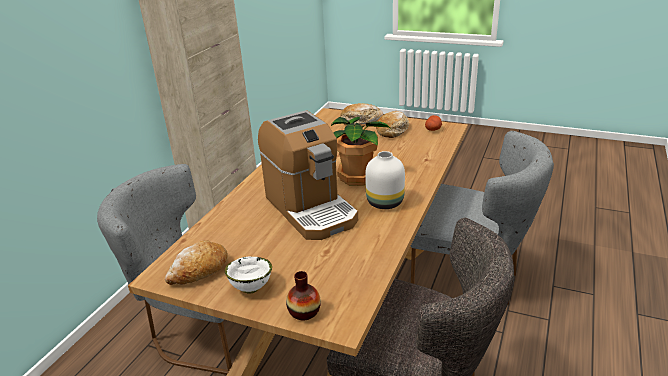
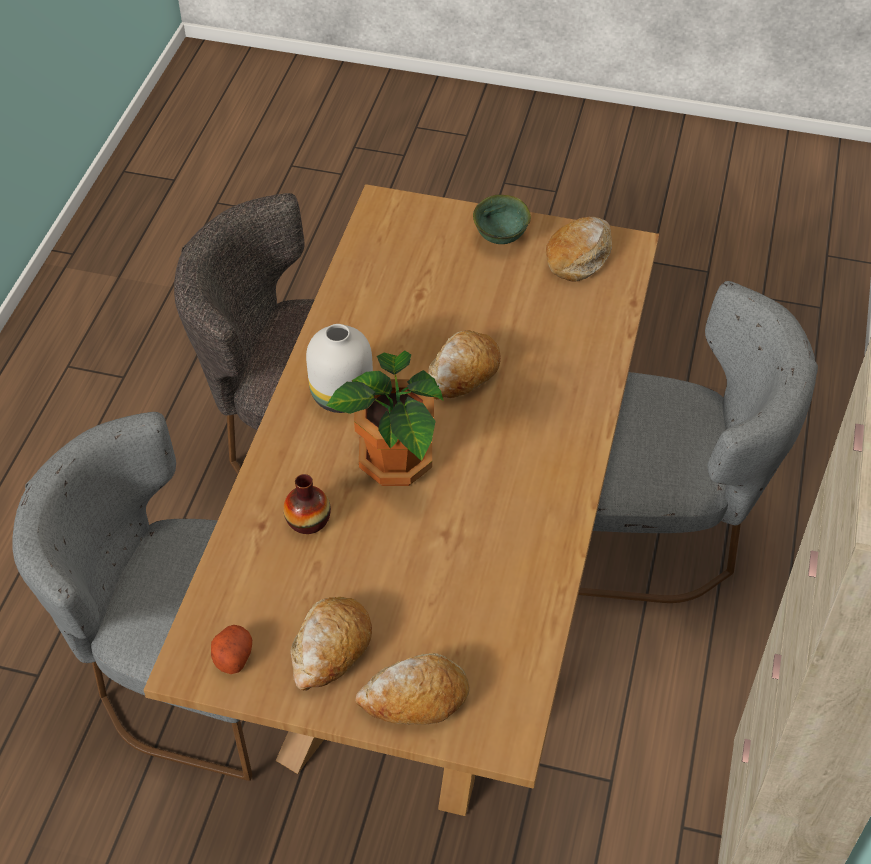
camera: 170 degrees right, 20 degrees up
(250, 288) = (502, 238): white bowl -> green bowl
(304, 312) = (427, 214): vase -> vase (308, 520)
(310, 209) = (462, 374): coffee machine -> bread

